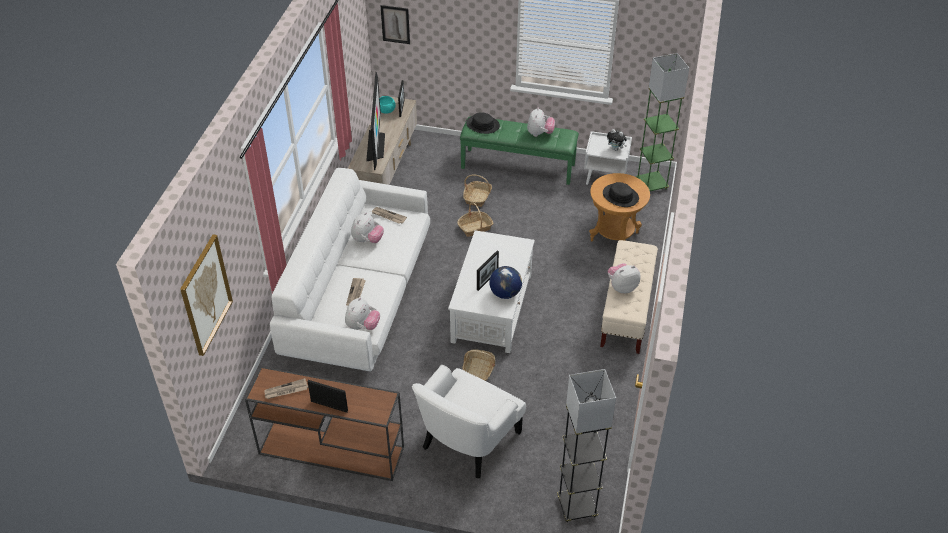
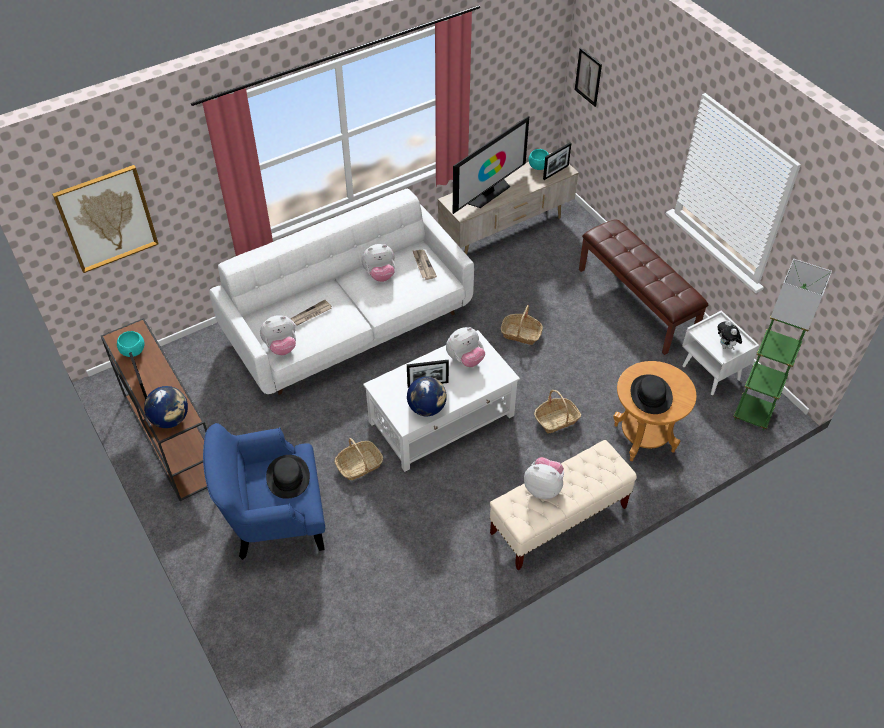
camera: 45 degrees right, 5 degrees up
(286, 390) = (133, 352): newspaper -> turquoise bowl
(375, 407) = (170, 419): none -> globe
(468, 440) = (274, 519): white armchair -> blue armchair
(477, 197) = (559, 307): basket -> basket (556, 420)
(482, 125) = (616, 235): black hat -> black hat (288, 477)
(518, 166) = (636, 302): green bench -> brown bench
(540, 133) = (662, 279): plush toy -> plush toy (465, 359)
(577, 507) = (281, 659): grey floor lamp -> none

